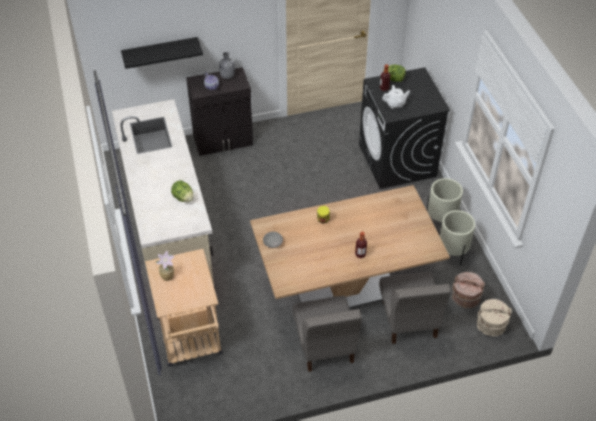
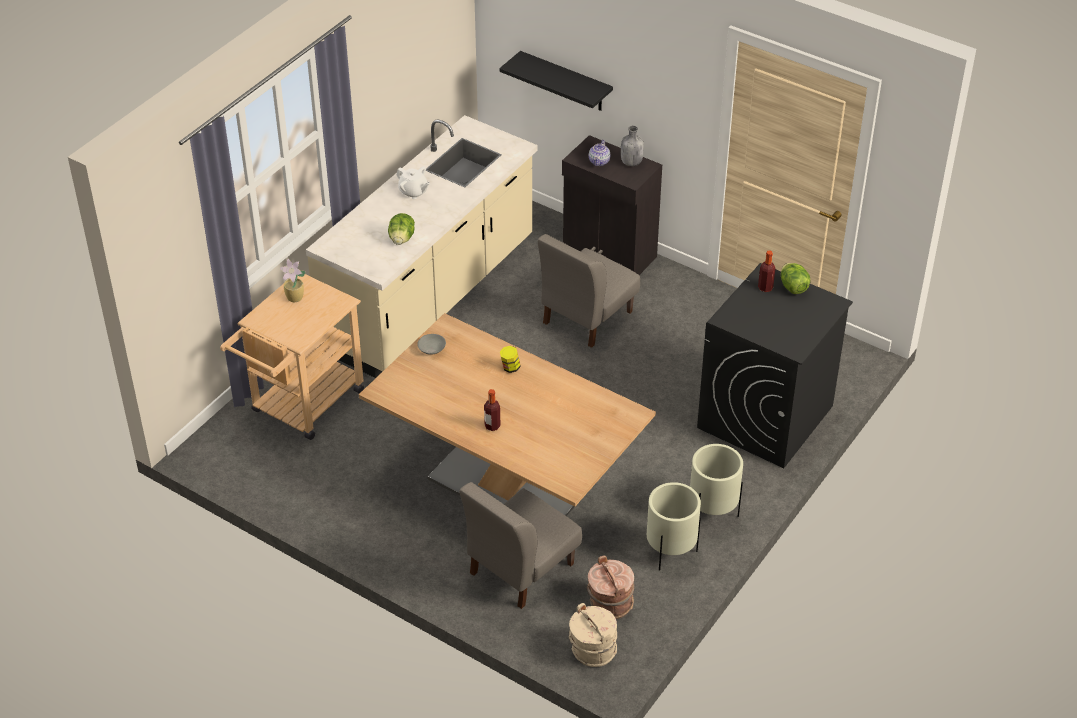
camera: 50 degrees right, 5 degrees down
(325, 345) = (406, 516): grey chair -> grey chair (586, 317)
(395, 103) = (750, 311): white teapot -> white teapot (413, 192)

